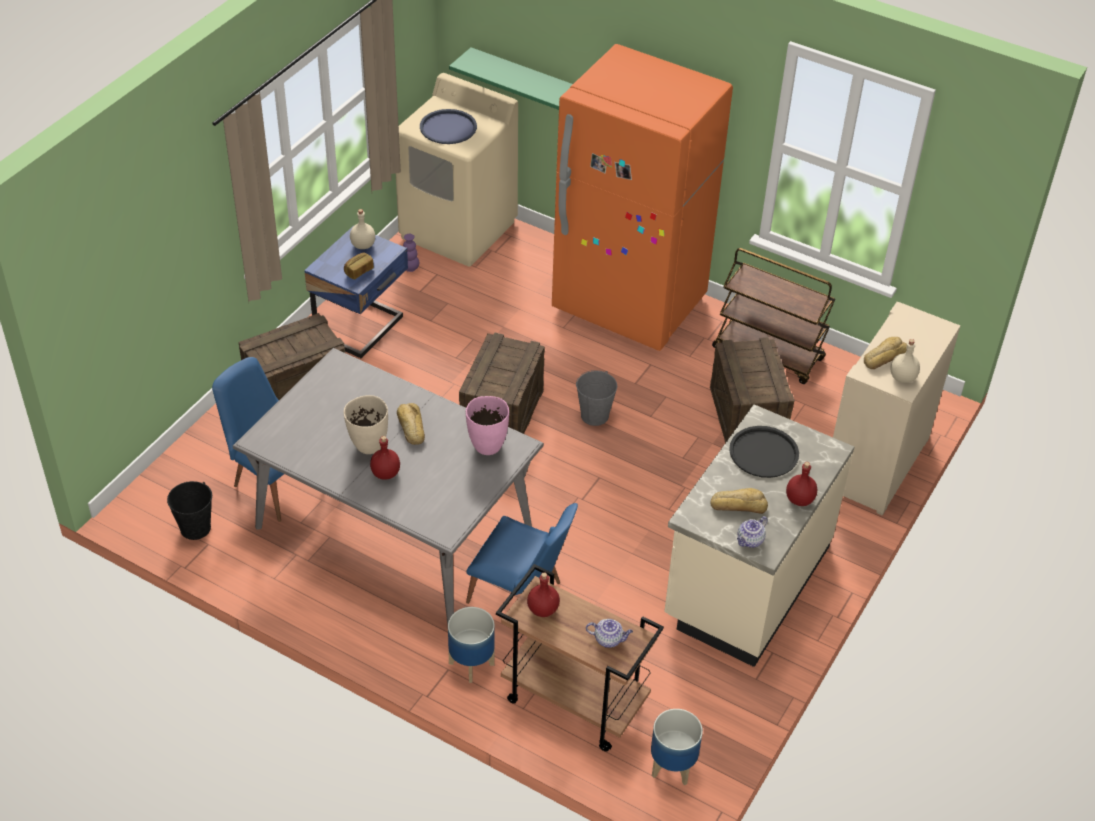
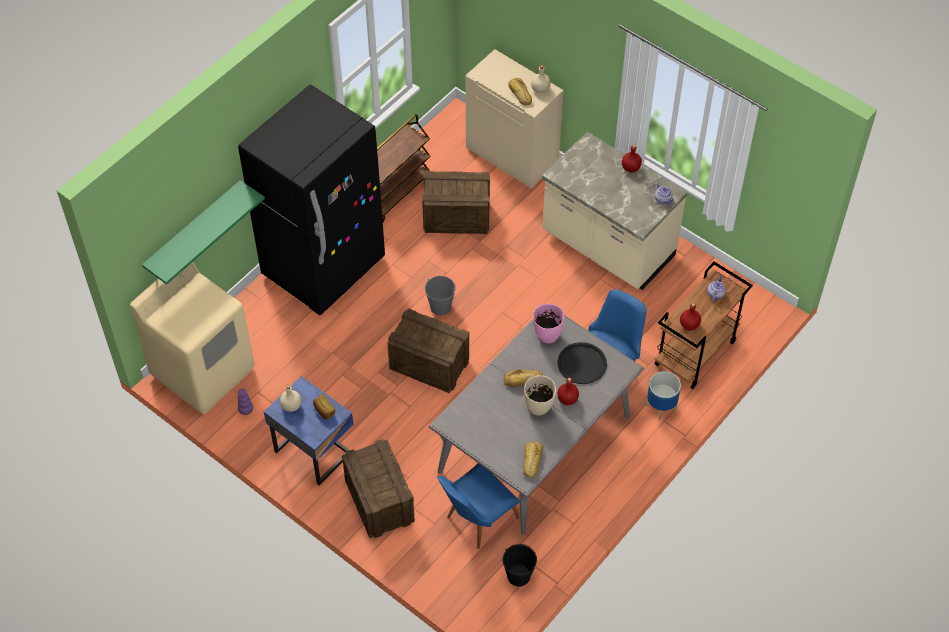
camera: 80 degrees left, 10 degrees up
(448, 127) = (195, 313): blue tray -> none
(629, 305) = (324, 267): orange fridge -> black fridge
(672, 767) = (747, 309): planter -> none
(738, 505) = (632, 199): bread -> bread (531, 461)
(764, 453) = (588, 178): black tray -> black tray (582, 364)

